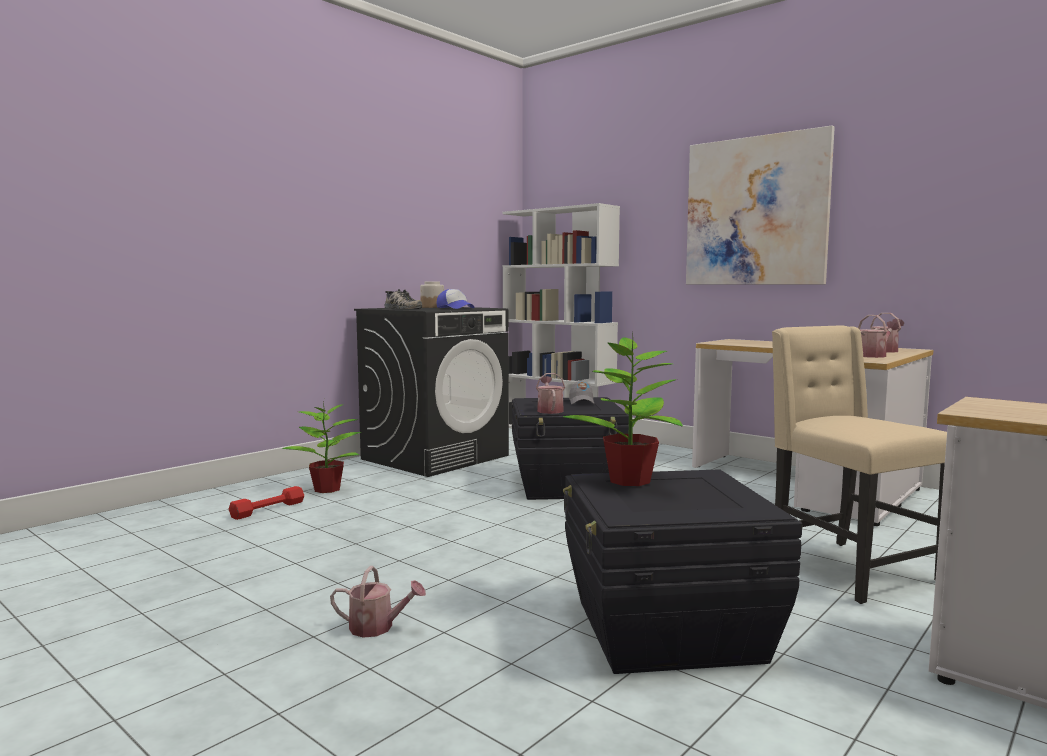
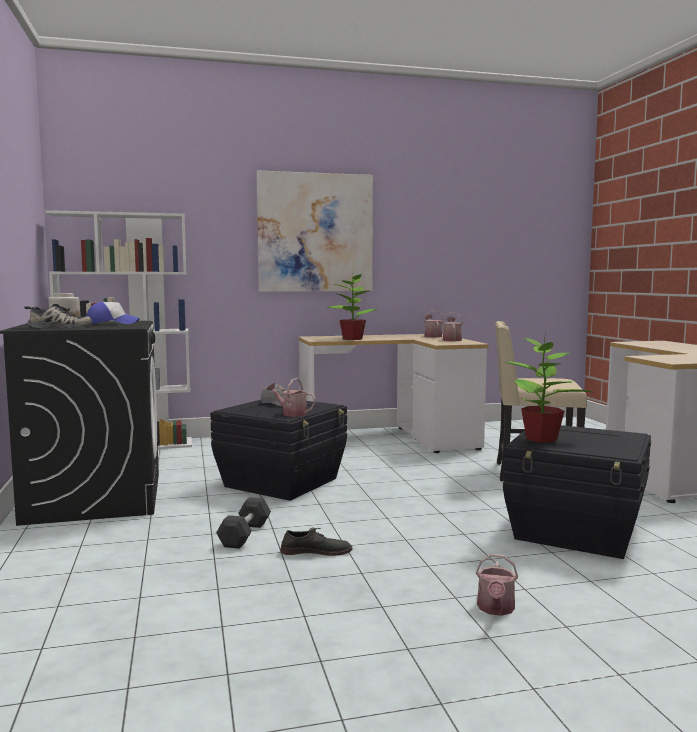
camera: 55 degrees left, 0 degrees up
(267, 509) = (103, 602): red dumbbell -> none
(328, 489) = (94, 560): potted plant -> potted plant (352, 339)
(377, 627) = (495, 609): watering can -> watering can turned 150 degrees clockwise
(425, 535) = (316, 551): none -> grey shoe
(427, 508) = (245, 534): none -> black dumbbell

